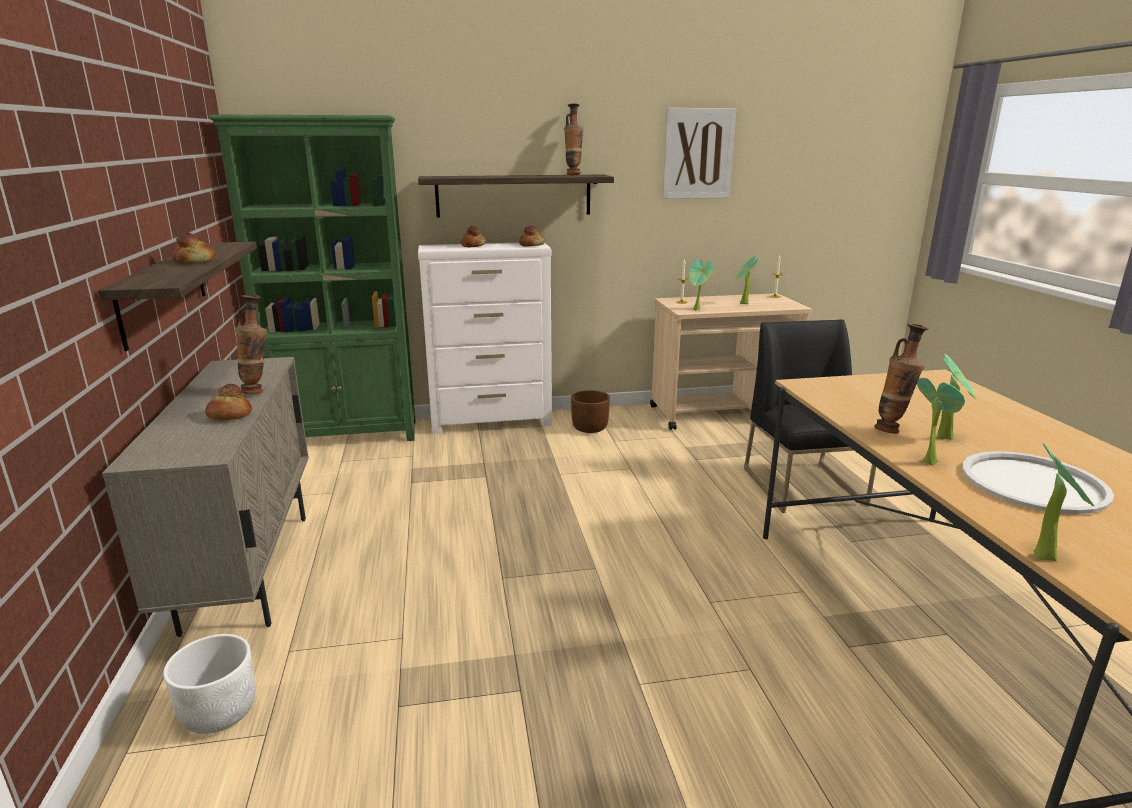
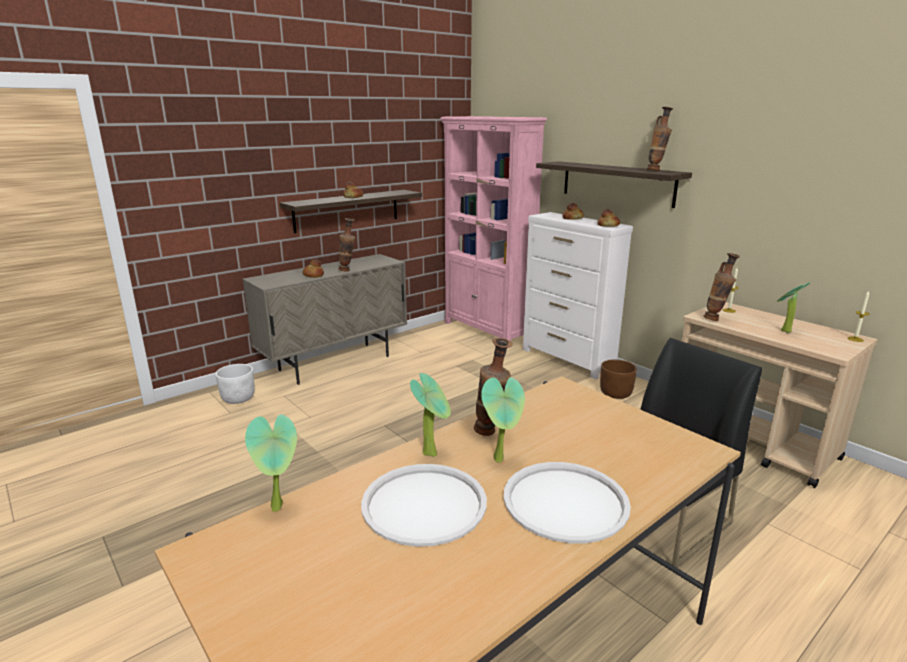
camera: 60 degrees right, 0 degrees up
(347, 435) = (487, 330): green bookcase -> pink bookcase
(697, 310) = (716, 319): potted plant -> vase
(698, 154) = (795, 159): picture -> none
(1024, 433) = (565, 502): none -> white tray

